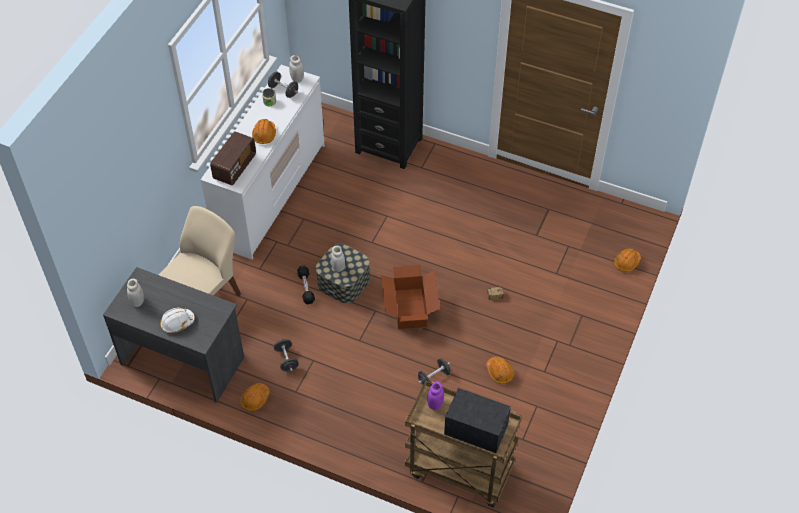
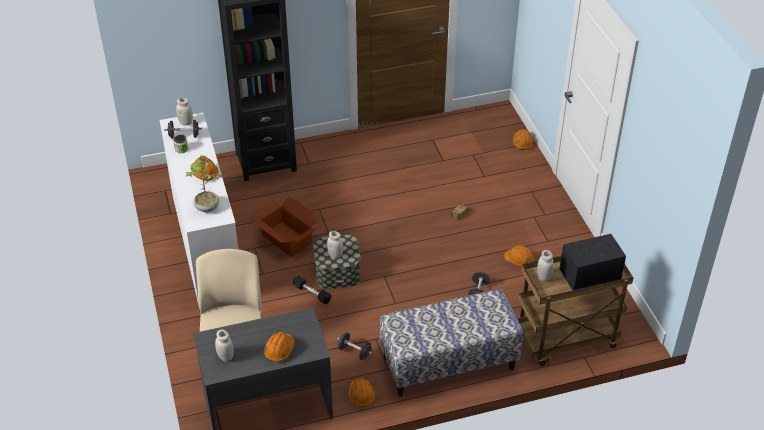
camera: 40 degrees left, 10 degrees down
(177, 323) = (279, 350): white hard hat -> orange hard hat
(234, 167) = (207, 208): radio -> potted plant
(345, 421) = (448, 363): none -> bench
(409, 309) = (408, 259): cardboard box -> cardboard box (286, 239)
(435, 404) = (543, 277): purple jar -> white jar

